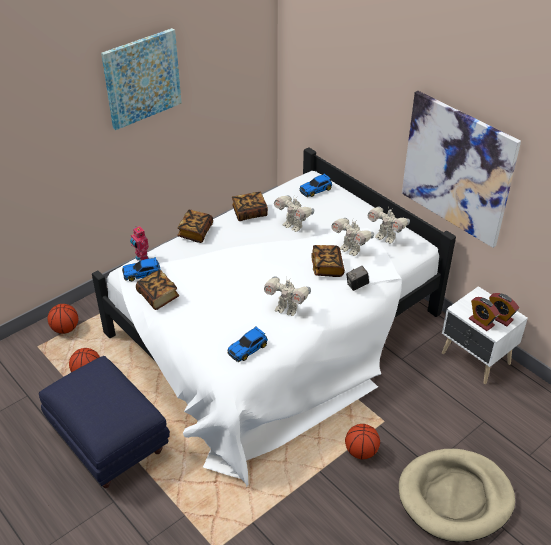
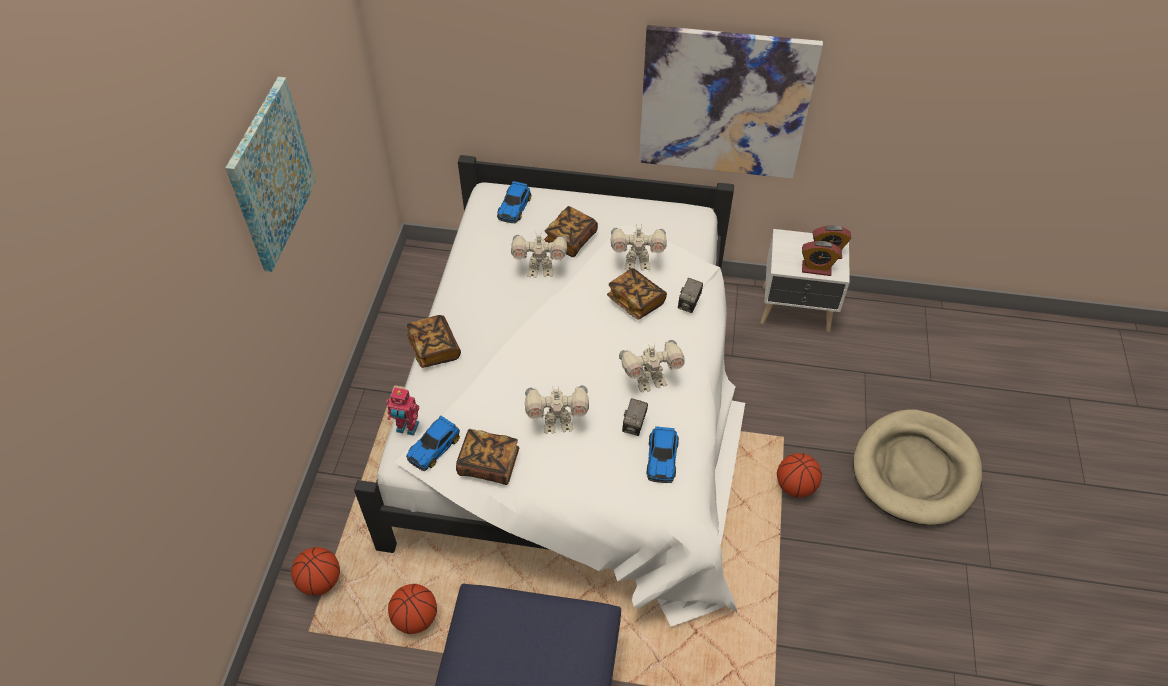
camera: 40 degrees left, 10 degrees up
(249, 213) = (471, 283): book -> book (571, 239)
(252, 324) = (634, 425): none -> camera
(386, 238) = (655, 226): toy robot -> toy robot (557, 424)

